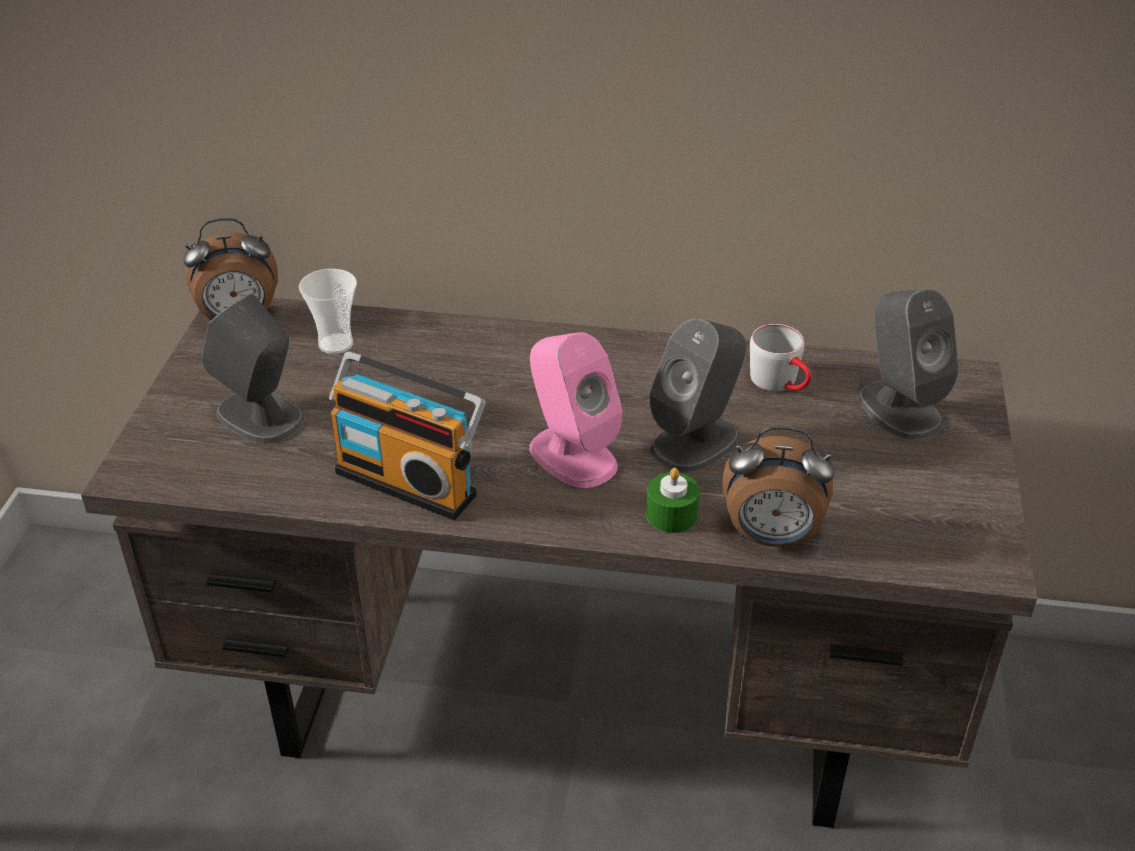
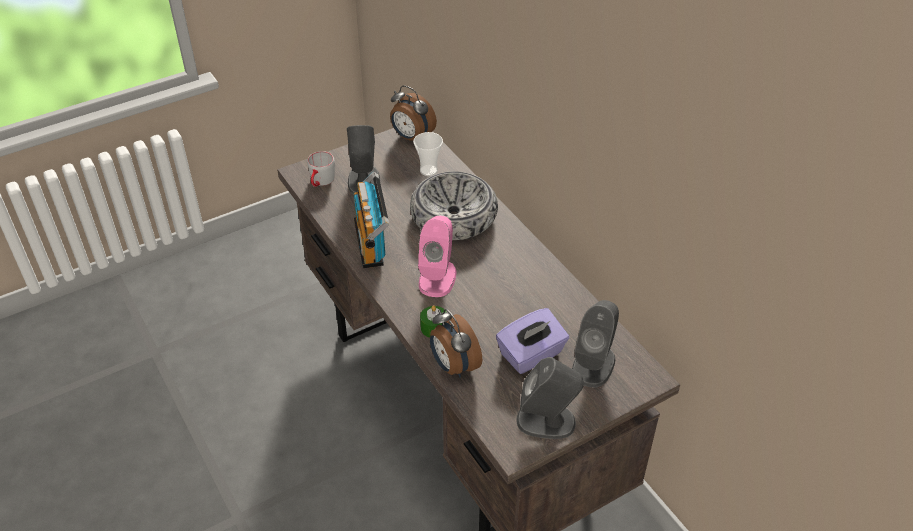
camera: 50 degrees right, 5 degrees up
(465, 372) = (454, 216): none -> bowl
(695, 442) = (489, 309): grey speaker -> grey speaker (547, 421)
(781, 383) = (564, 315): grey mug -> grey mug (321, 182)
(826, 452) = (531, 355): none -> purple tissue box

